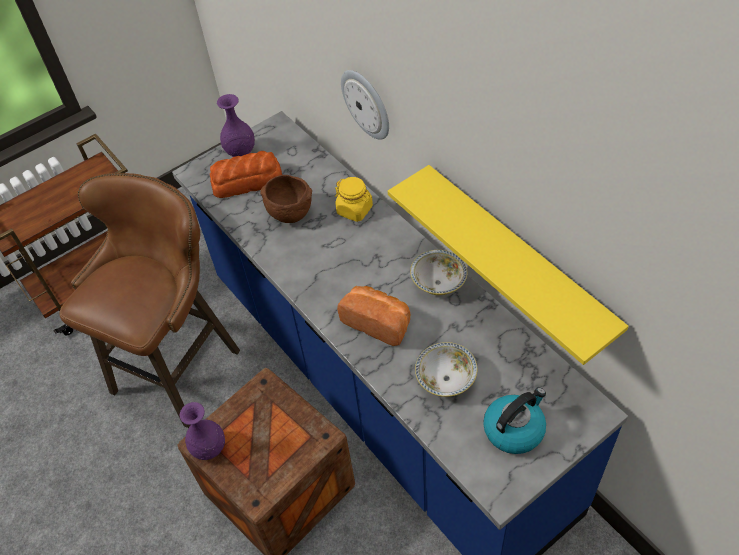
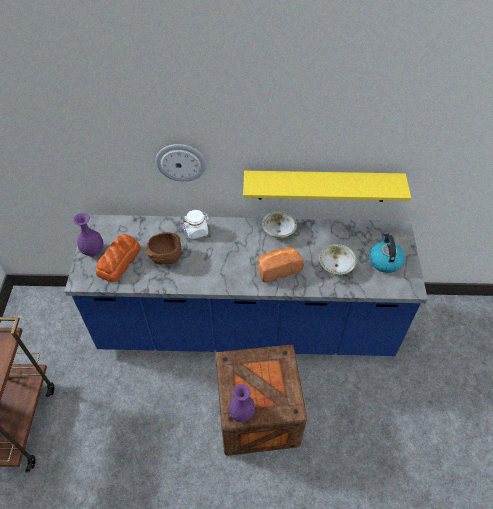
camera: 55 degrees left, 0 degrees up
(179, 366) = (130, 415): brown stool -> none
(355, 210) = (197, 231): yellow jar -> white jar

